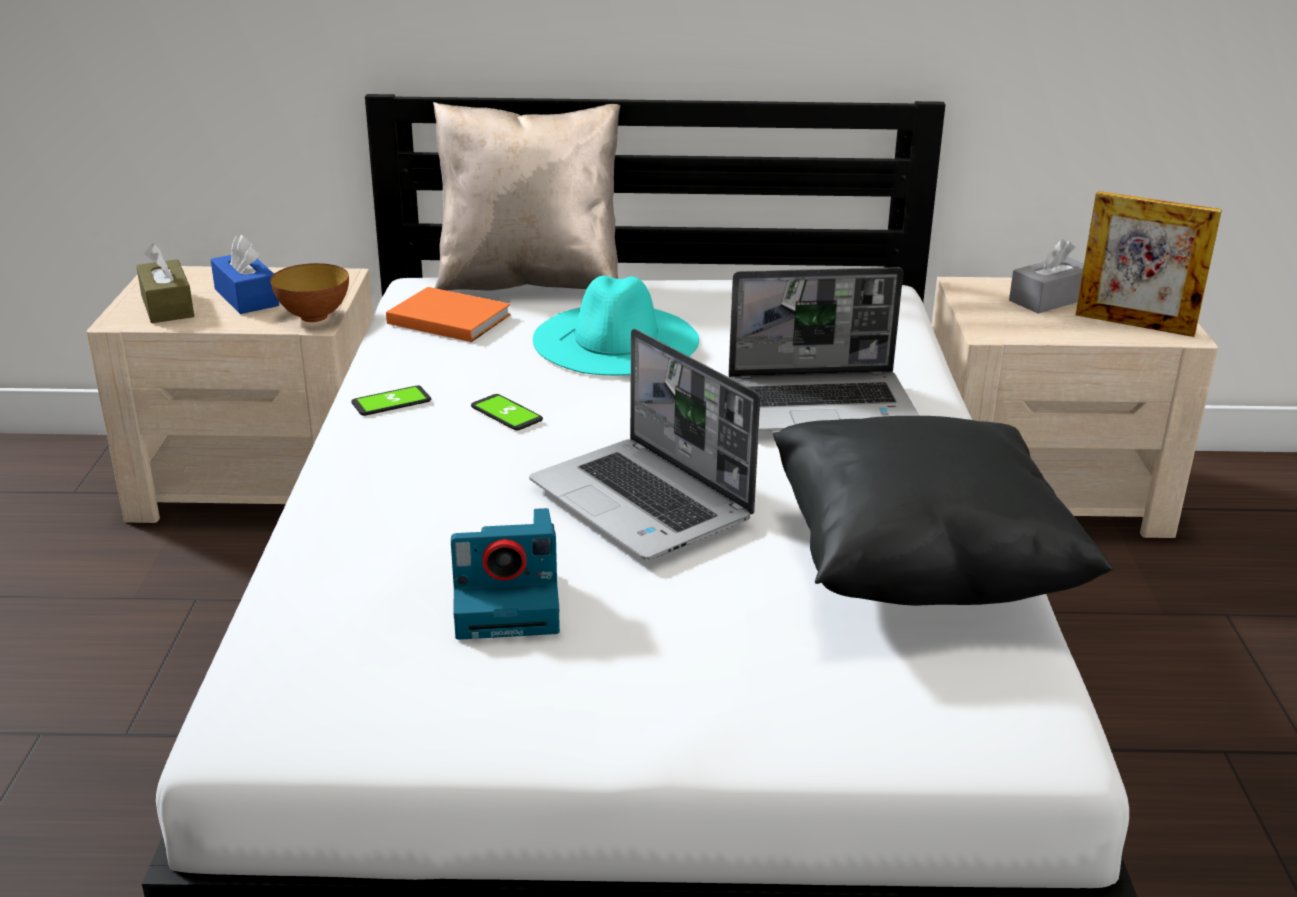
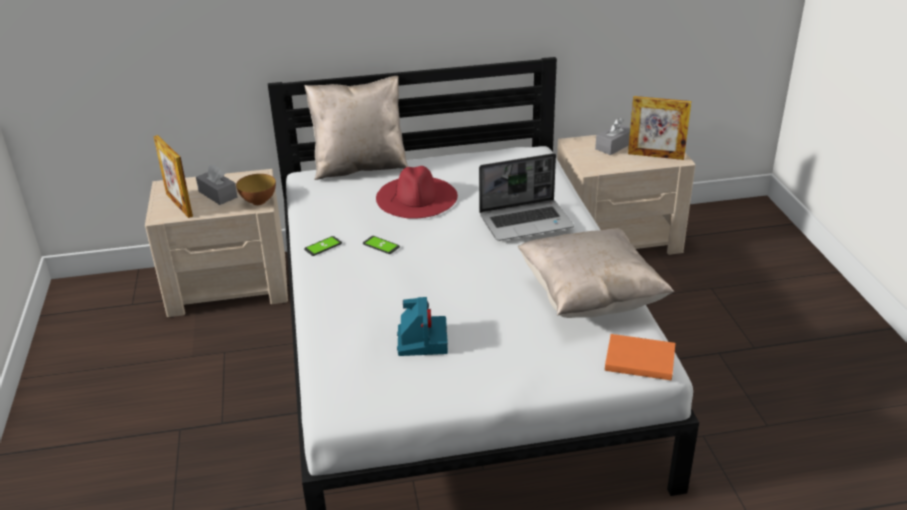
camera: 10 degrees left, 5 degrees up
(167, 306) = (179, 205): brown tissue box -> picture frame
(246, 297) = (218, 194): blue tissue box -> grey tissue box
(447, 318) = (328, 195): orange book -> orange book (638, 358)
(509, 603) = (422, 340): camera -> camera turned 75 degrees counterclockwise
(616, 339) = (416, 197): turquoise hat -> red hat
(644, 502) = (462, 283): laptop -> none
(919, 569) = (590, 298): black pillow -> beige pillow

